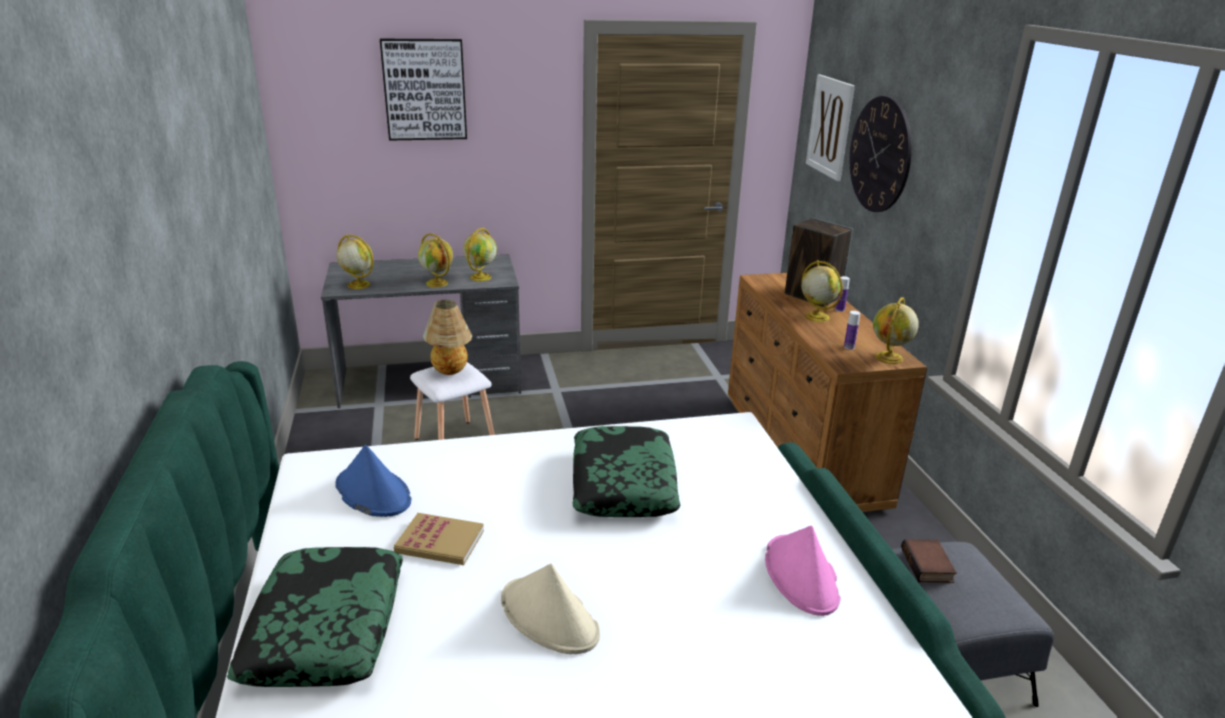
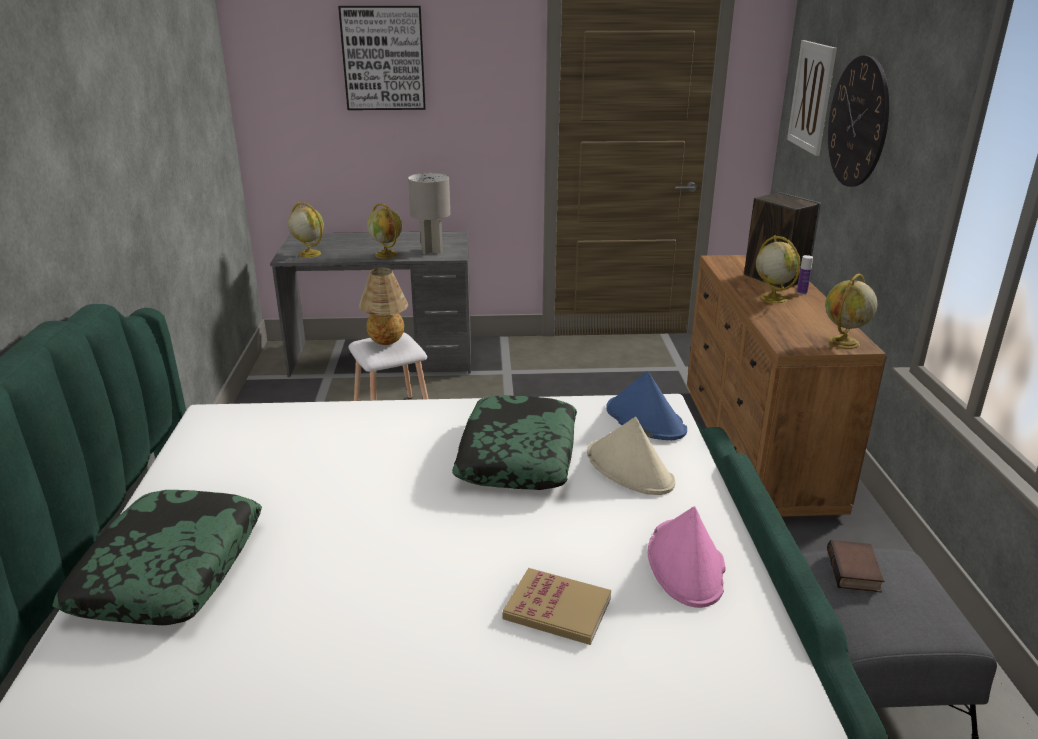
camera: 10 degrees right, 0 degrees up
(372, 492) = (261, 446): blue hat -> blue hat (644, 419)
(440, 542) = (310, 497): book -> book (557, 609)
(481, 277) = (431, 251): globe -> grey table lamp
(550, 617) = (397, 580): beige hat -> beige hat (630, 469)
(849, 347) = (800, 330): bottle -> none

